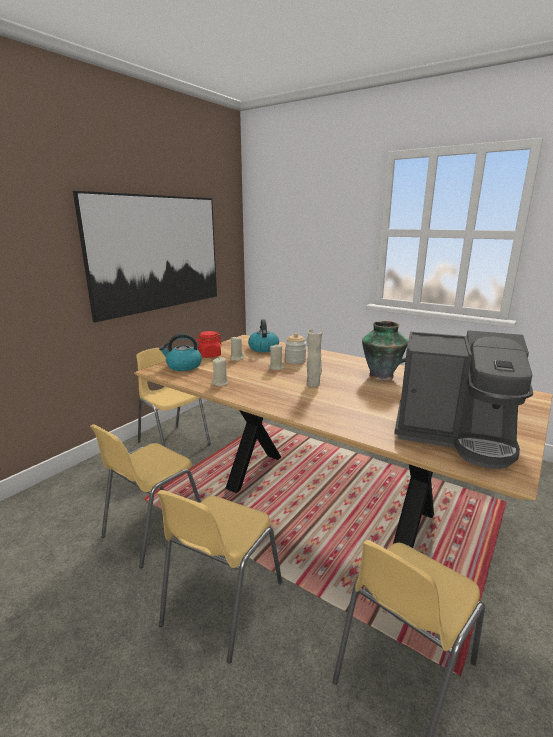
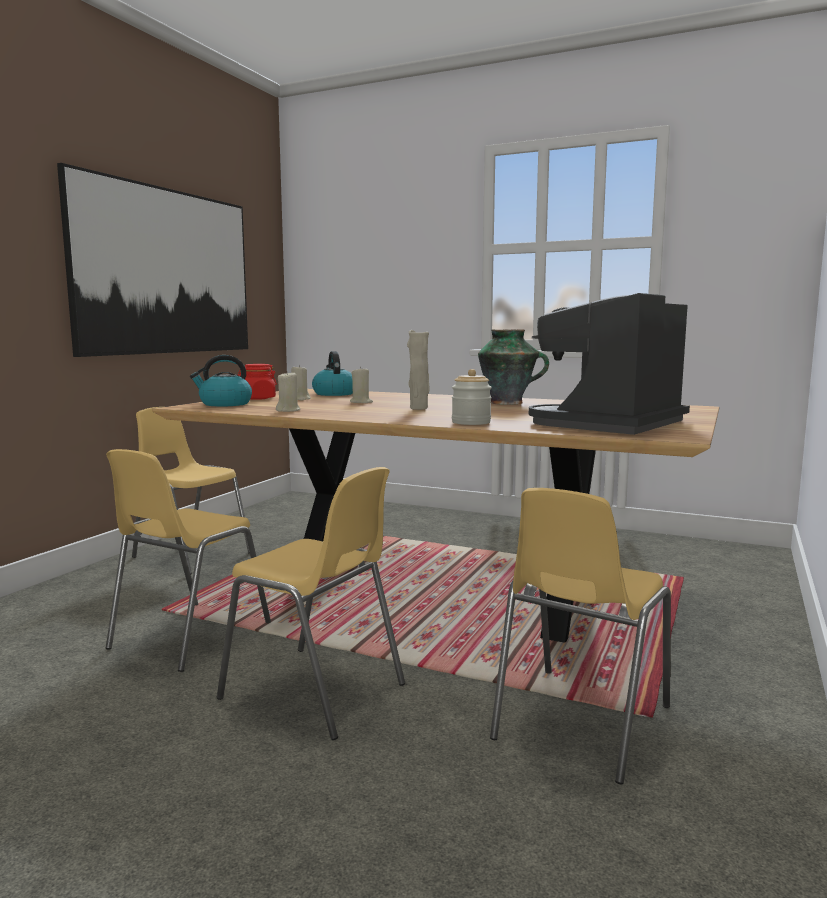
camera: 10 degrees left, 10 degrees down
(221, 603) = (315, 692): yellow chair -> yellow chair turned 75 degrees counterclockwise
(295, 360) = (385, 398): jar -> jar (471, 422)
(455, 435) = (611, 424): coffee machine -> coffee machine turned 120 degrees clockwise

